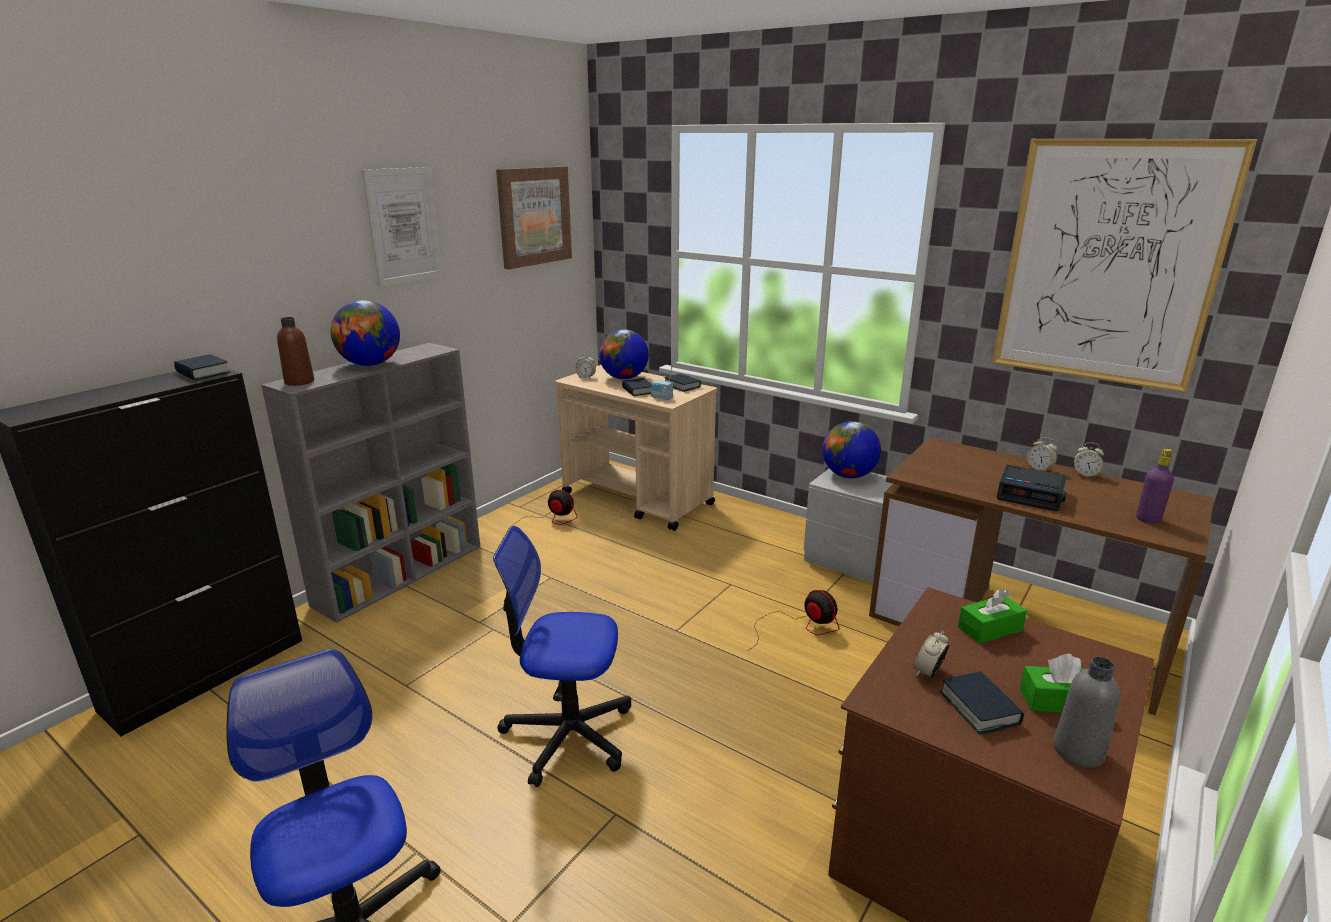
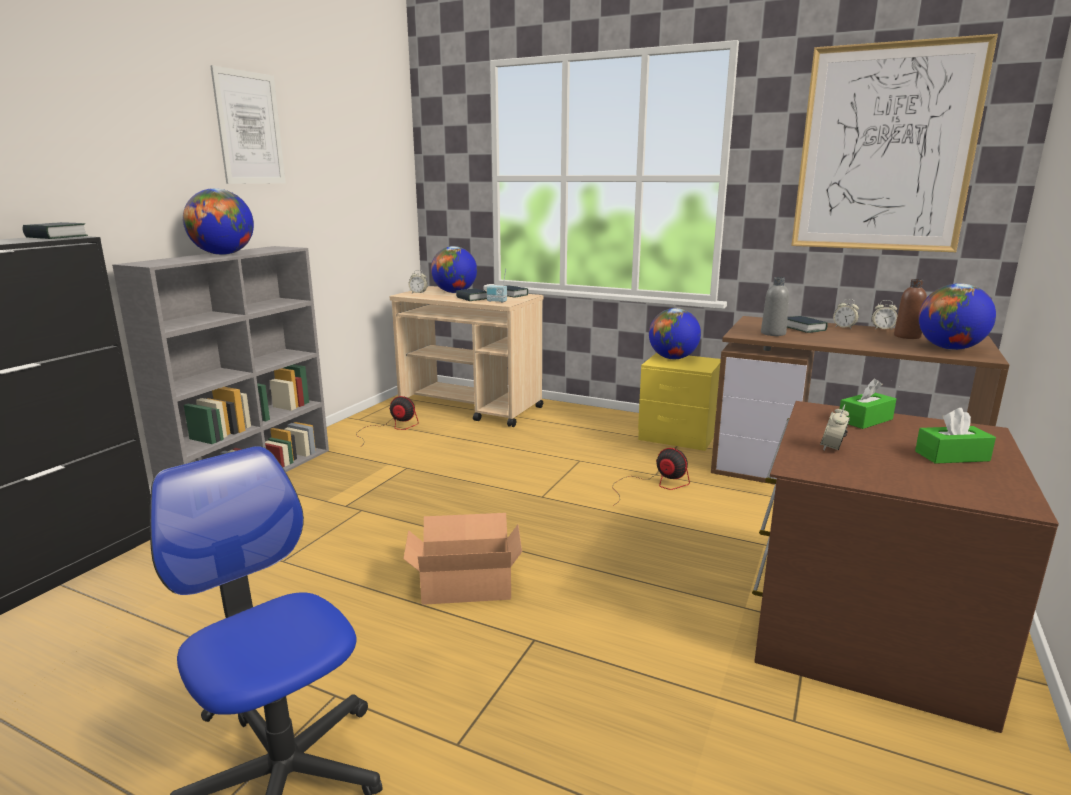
camera: 10 degrees left, 5 degrees down
(299, 382) = (154, 262): brown bottle -> brown bottle (907, 336)
(534, 216) = (365, 141): picture -> none
(567, 734) = (464, 583): office chair -> cardboard box
(849, 559) = (677, 436): grey nightstand -> yellow nightstand
(979, 708) = (890, 465): book -> book (803, 328)
(1031, 495) = (848, 341): alarm clock -> none
(1078, 751) = (991, 483): grey bottle -> grey bottle (773, 333)
(1148, 519) = (949, 348): purple bottle -> globe

